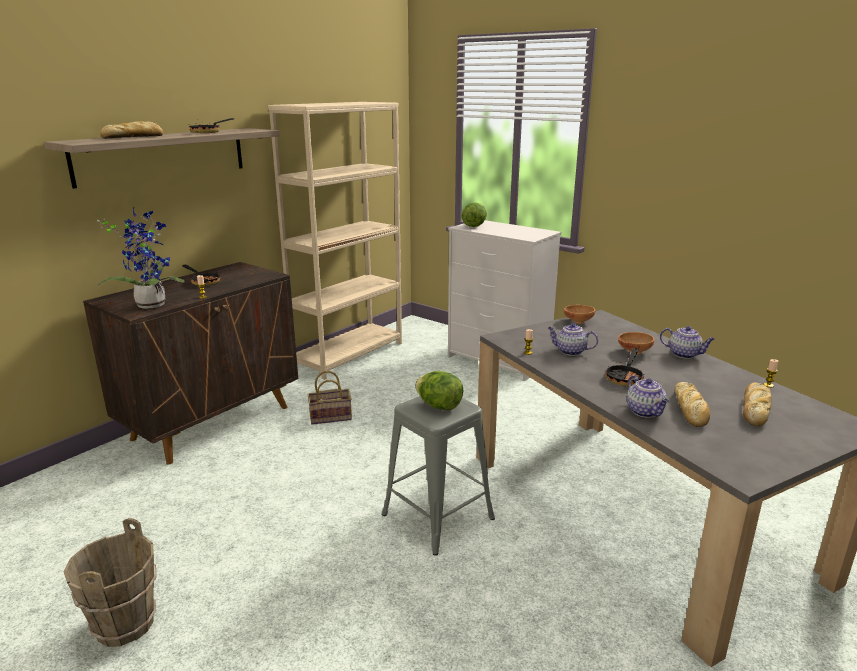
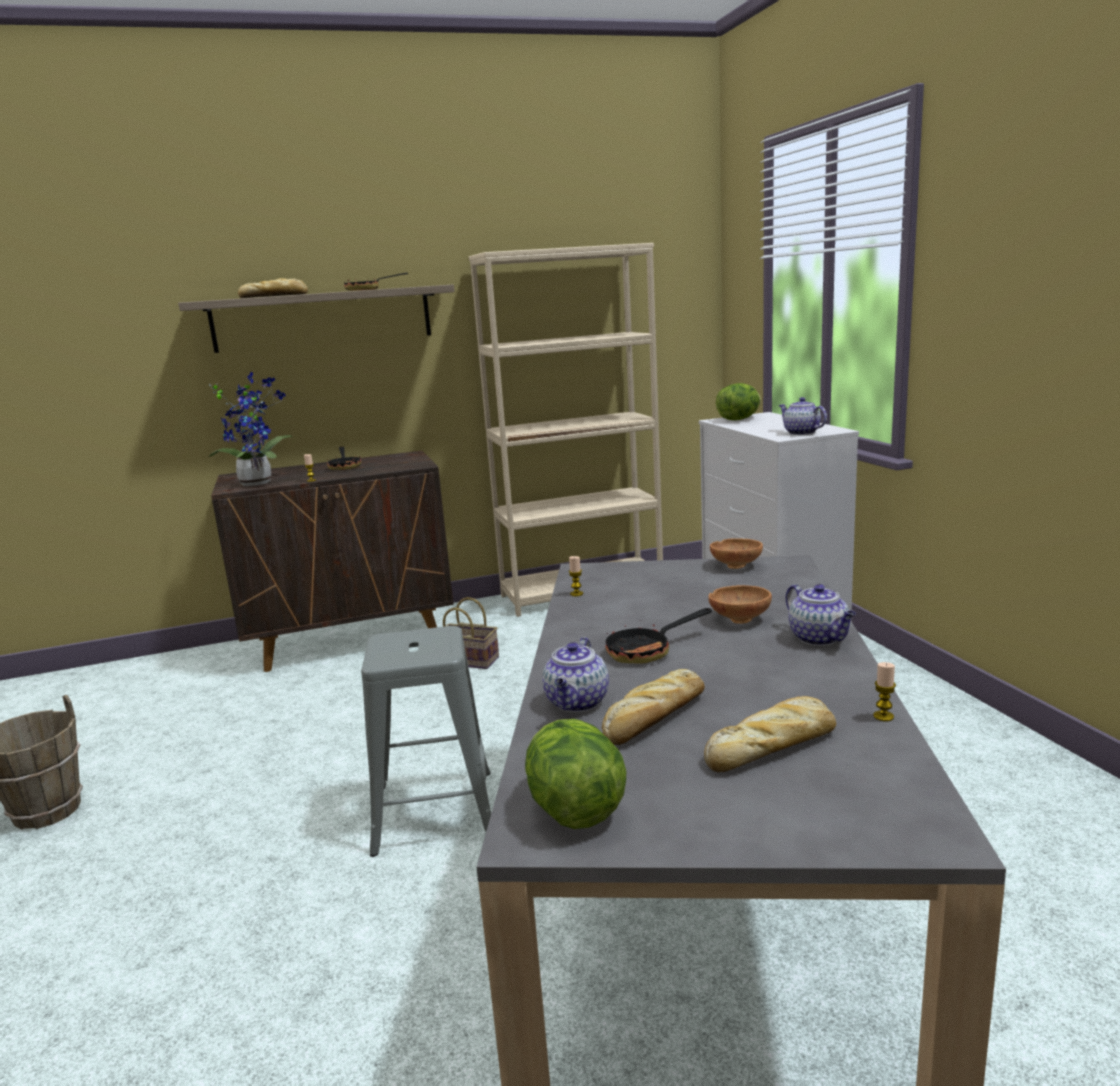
camera: 35 degrees right, 5 degrees down
(439, 406) = (416, 645): lettuce -> lettuce (574, 809)
(570, 351) = (639, 602): teapot -> teapot (800, 433)

